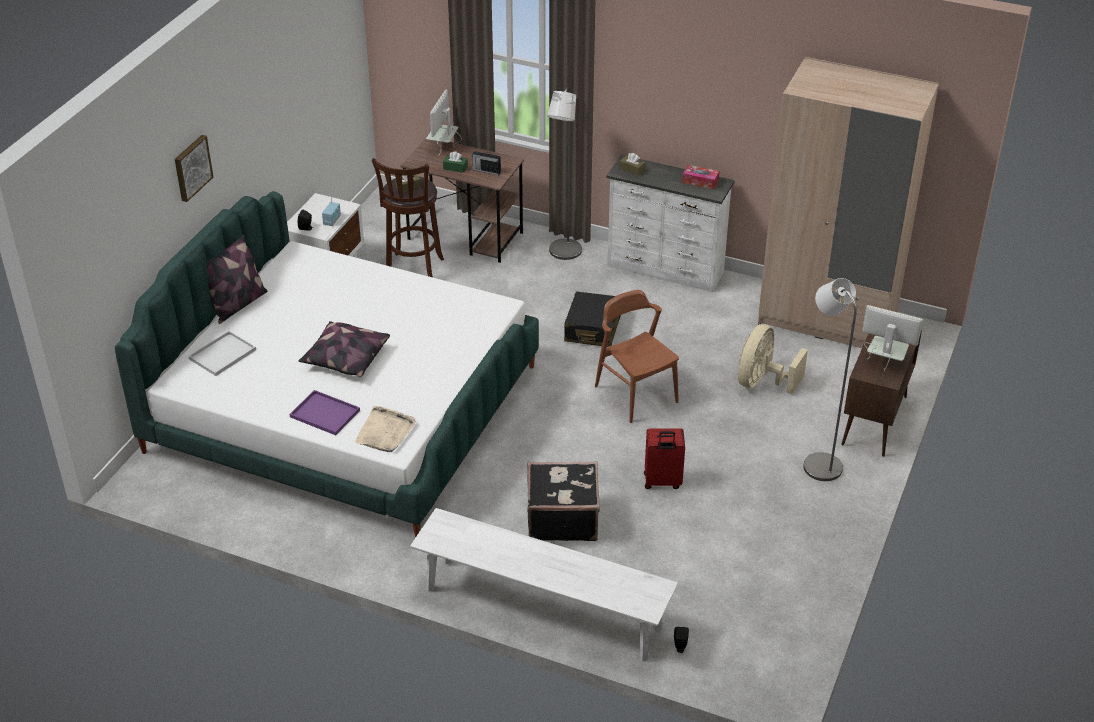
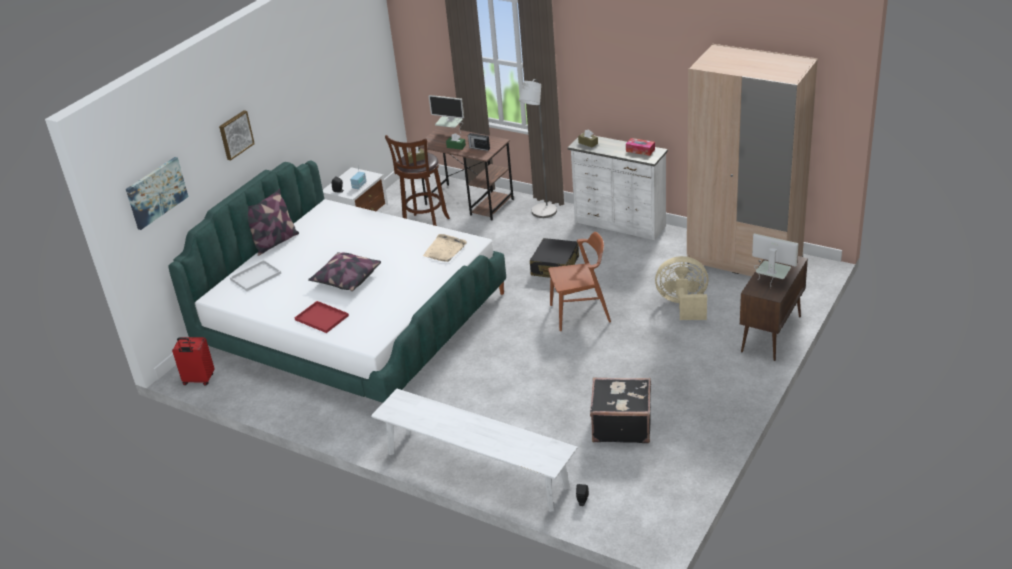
camera: 10 degrees right, 5 degrees down
(103, 253) = (156, 192): none -> picture
(323, 413) = (320, 318): purple tray -> red tray
(385, 432) = (364, 331): beige tray -> beige tray (445, 250)
(444, 148) = (450, 133): monitor -> monitor turned 90 degrees counterclockwise
(562, 518) = (504, 403): black suitcase -> black suitcase (621, 425)
(636, 394) = (580, 313): brown chair -> brown chair turned 105 degrees clockwise
(662, 482) = (589, 377): red suitcase -> red suitcase (198, 380)
(762, 382) = (683, 305): beige fan -> beige fan turned 60 degrees clockwise
(818, 463) = (719, 365): grey floor lamp -> none

